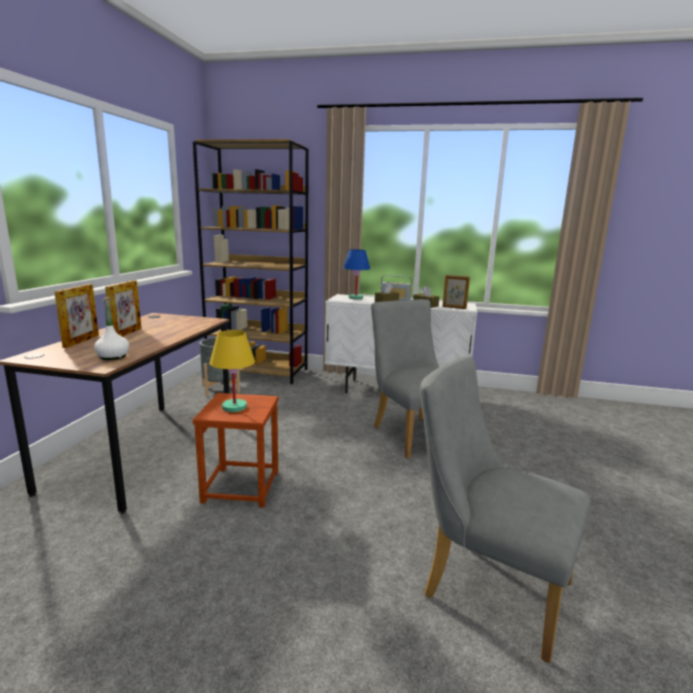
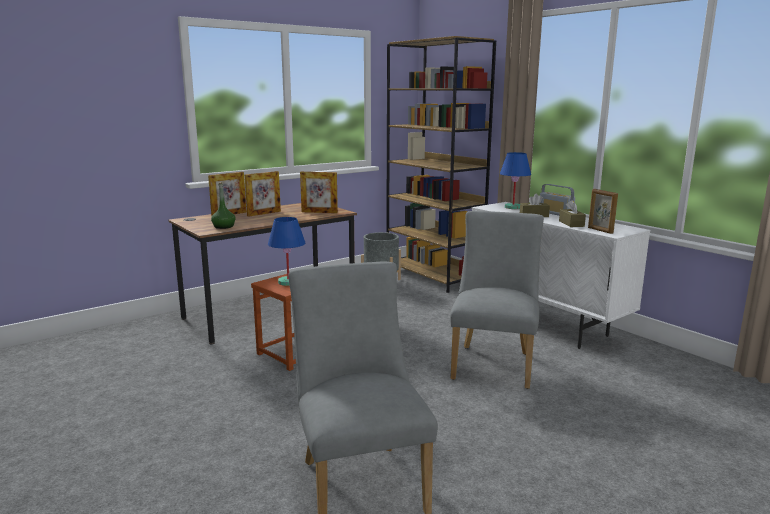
camera: 40 degrees right, 0 degrees up
(113, 356) = (223, 227): white bottle -> green bottle
(189, 323) = (319, 212): none -> picture frame
(234, 407) = (288, 282): yellow table lamp -> blue table lamp

